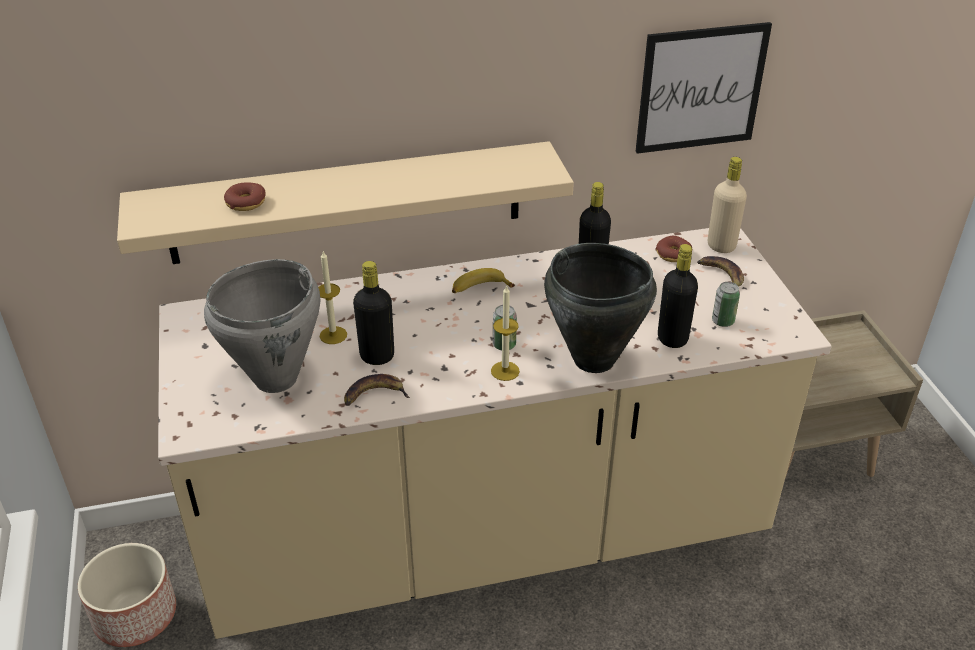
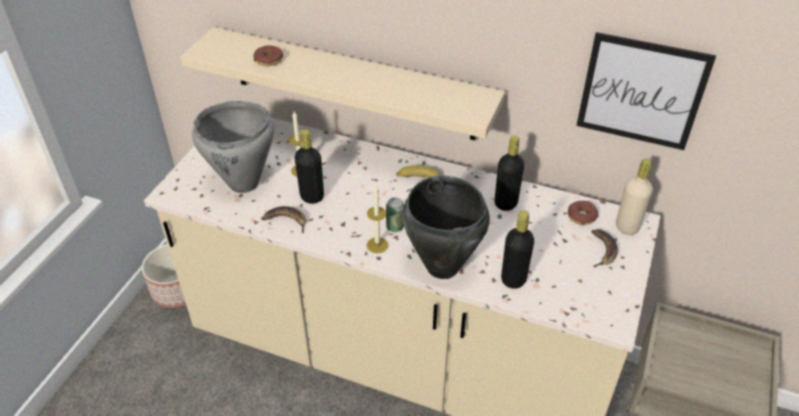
camera: 35 degrees right, 5 degrees up
(722, 321) = (565, 285): can -> none

